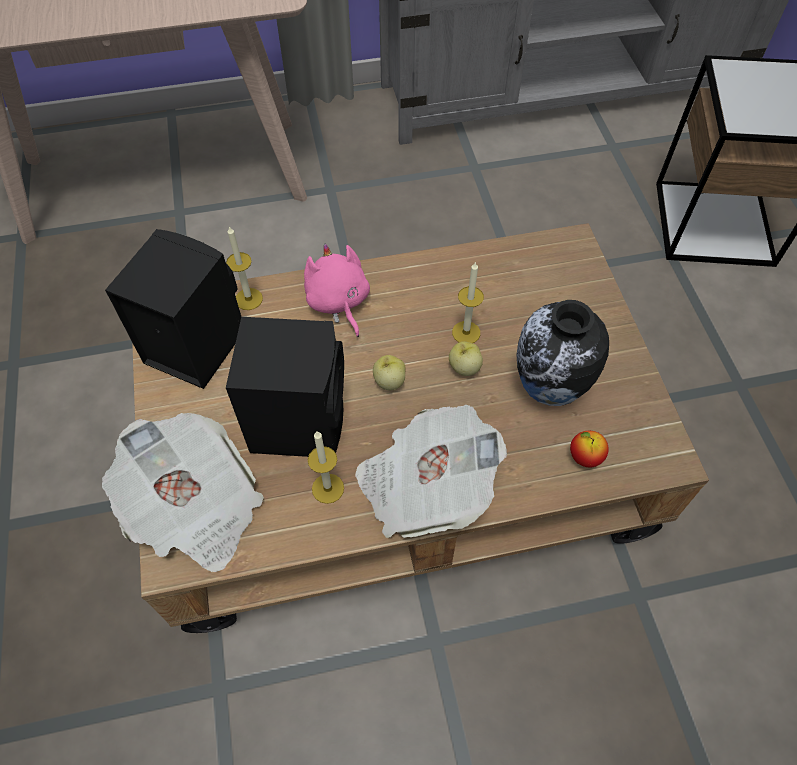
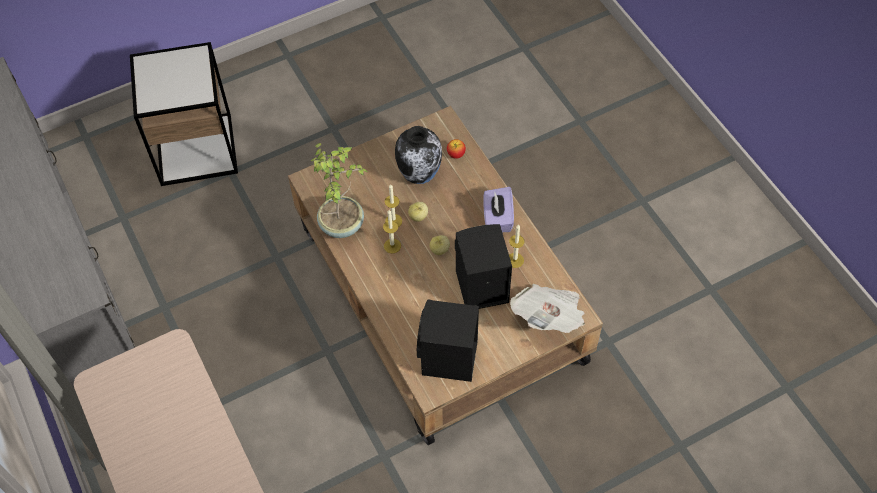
camera: 105 degrees left, 0 degrees up
(248, 299) = (404, 342): candle -> candle (392, 246)
(338, 302) = (391, 291): pink plush toy -> none
(424, 486) = (497, 218): newspaper -> purple tissue box
(479, 269) = (342, 224): none -> potted plant

